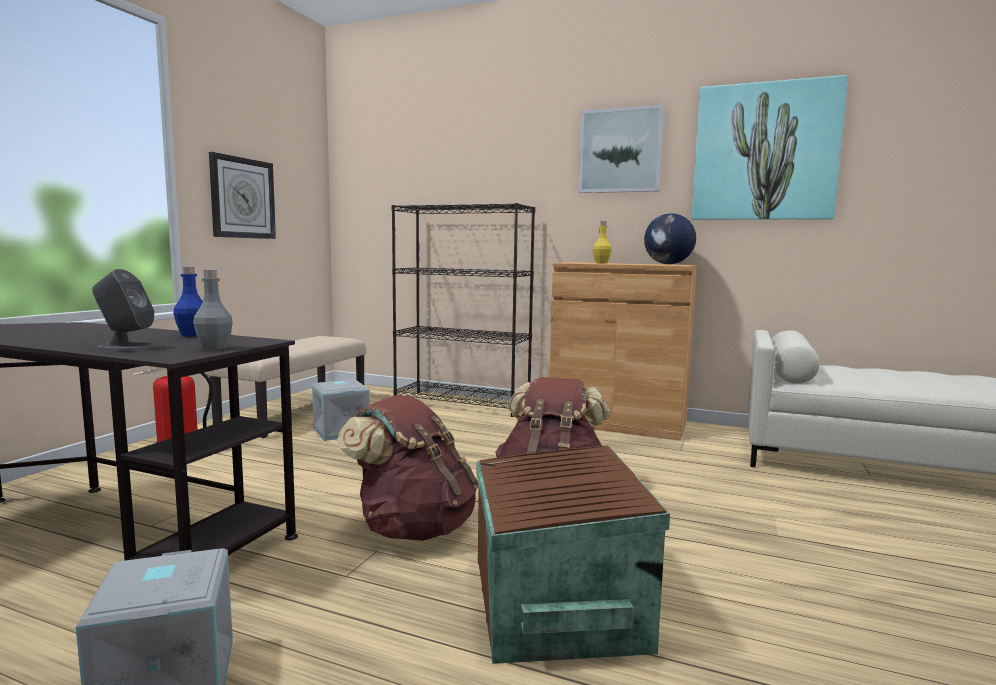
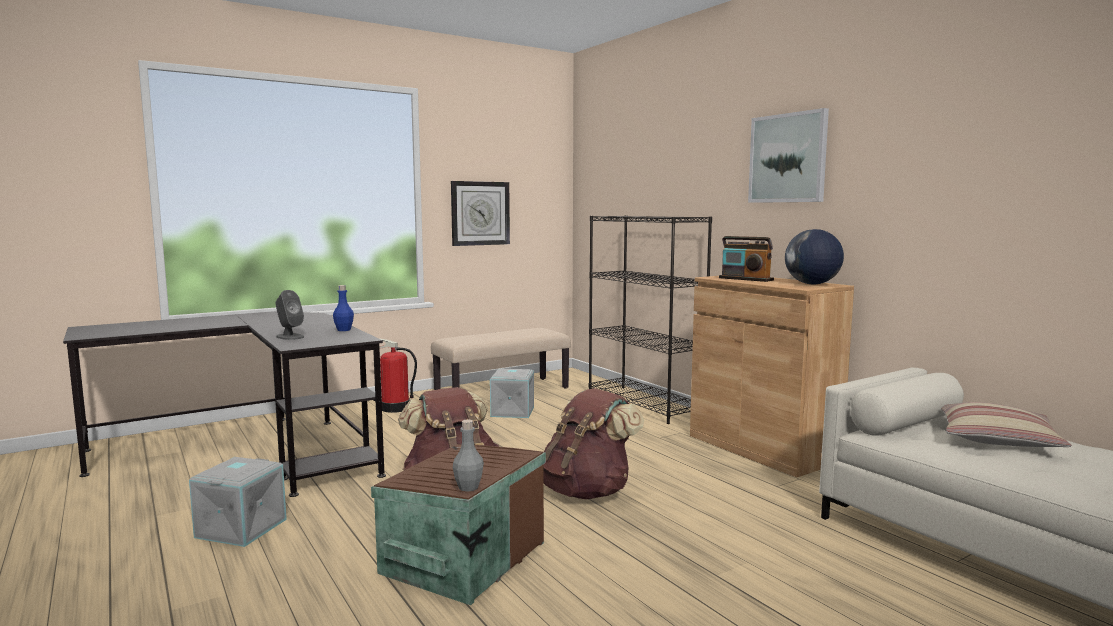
camera: 35 degrees right, 0 degrees up
(214, 348) = (326, 342): grey bottle -> grey bottle (468, 487)
(601, 263) = (745, 279): yellow bottle -> radio
(765, 152) = (931, 157): picture -> none
(861, 374) = (996, 439): none -> pillow

